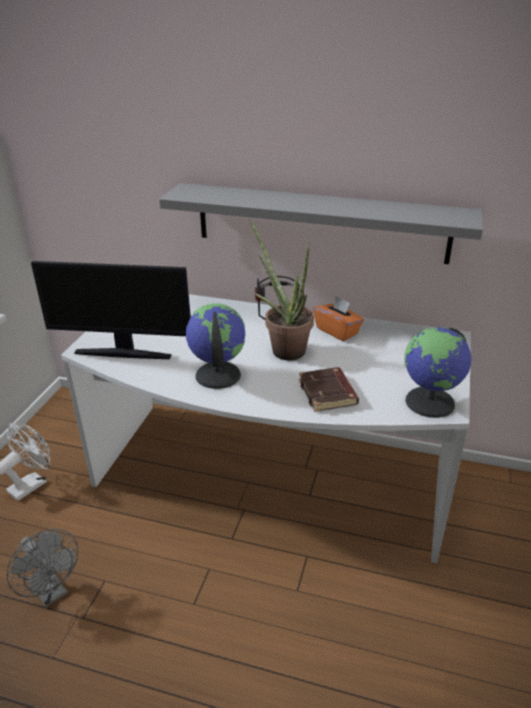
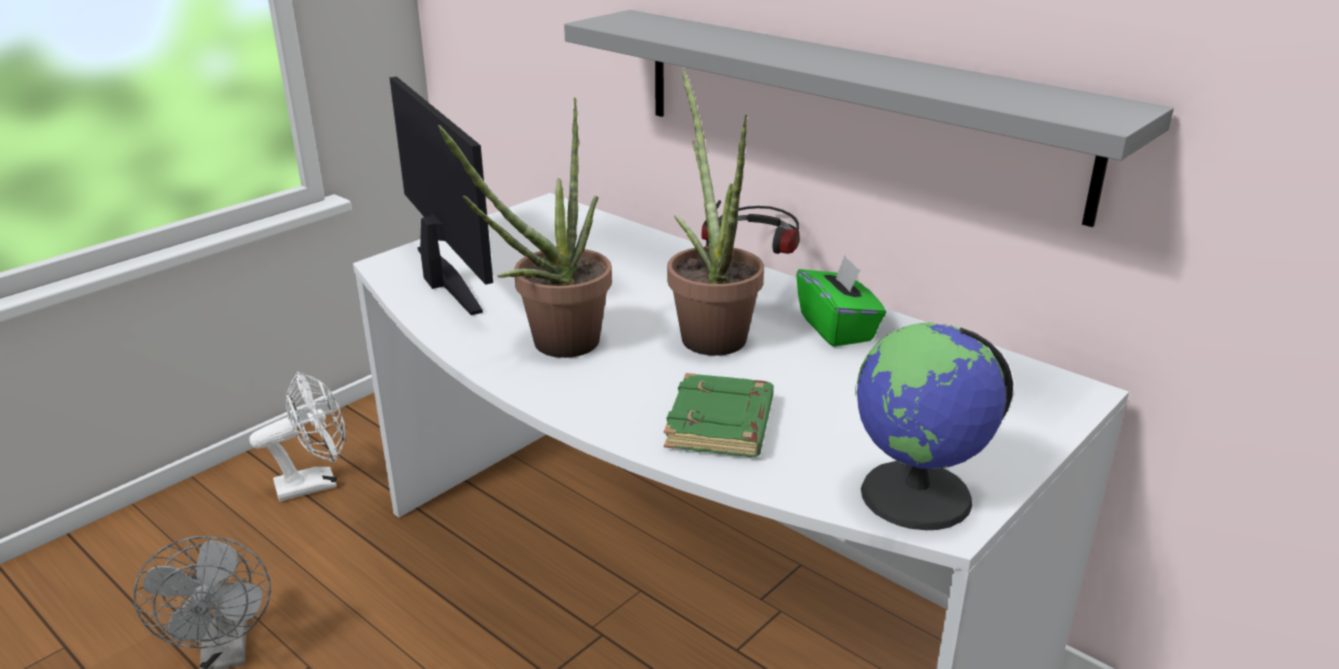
camera: 25 degrees right, 5 degrees down
(123, 353) = (442, 280): monitor -> monitor turned 150 degrees counterclockwise
(217, 375) = (553, 346): globe -> potted plant
(328, 393) = (722, 425): brown book -> green book
(337, 331) = (837, 328): orange tissue box -> green tissue box

